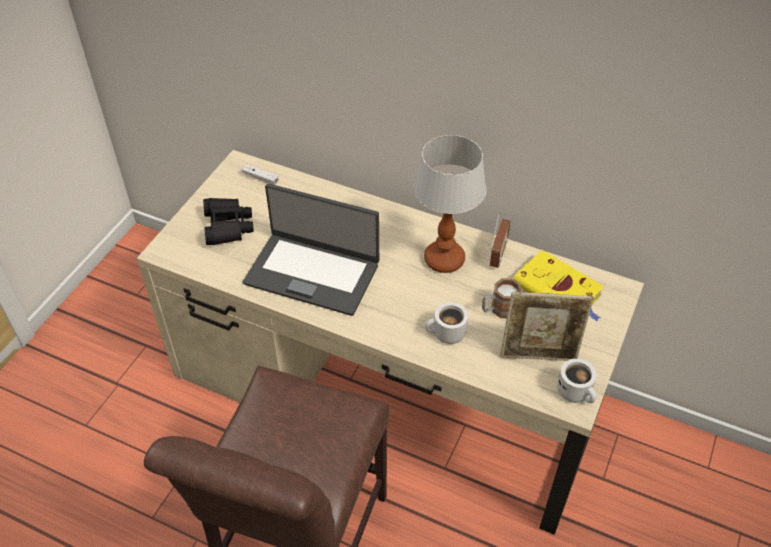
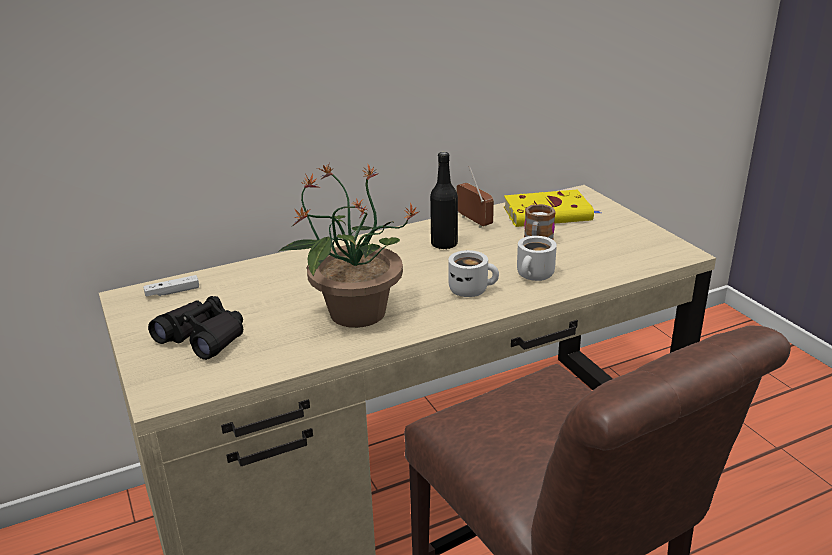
camera: 50 degrees left, 20 degrees down
(312, 272) = (355, 313): laptop -> potted plant
(444, 260) = (444, 244): table lamp -> black bottle
(539, 355) = (610, 247): picture frame -> none
(576, 392) = (669, 247): white mug -> white mug (471, 289)

